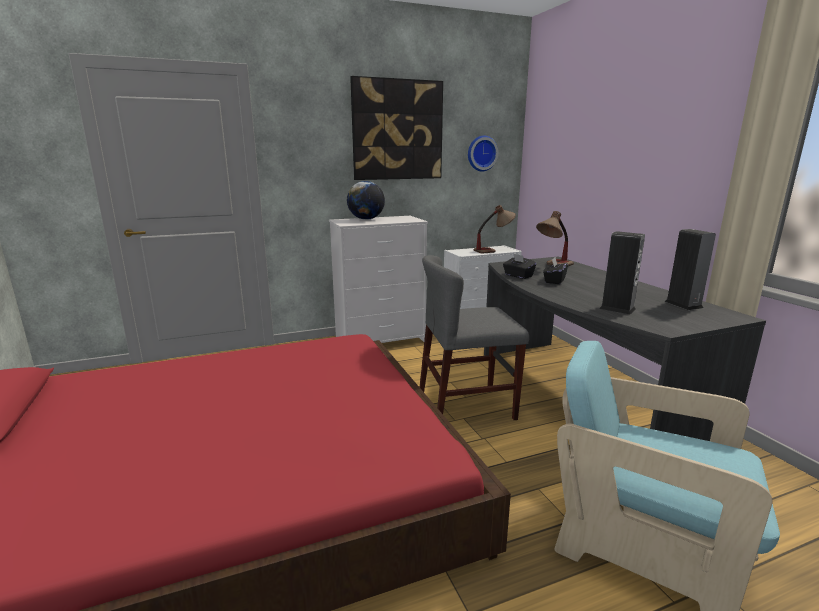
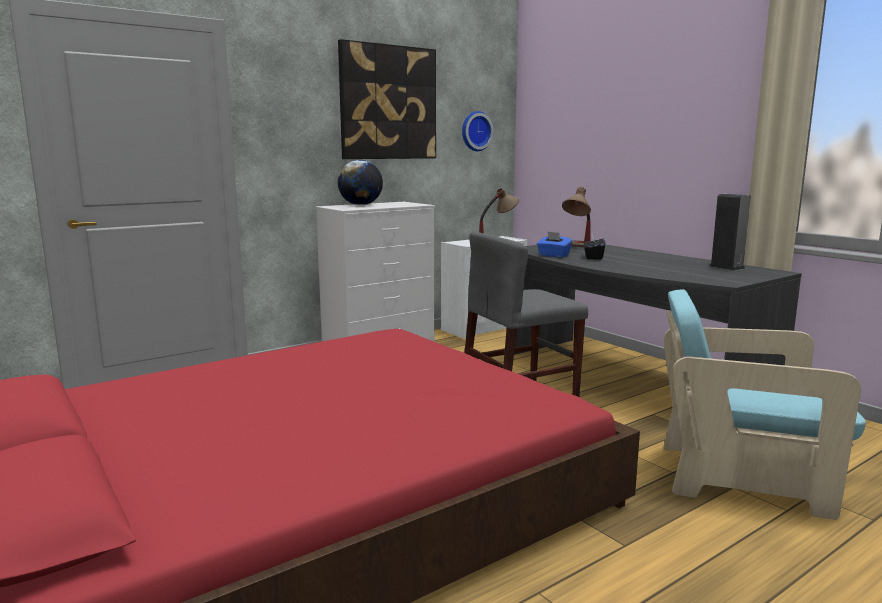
camera: 15 degrees left, 5 degrees down
(518, 276) = (553, 255): black tissue box -> blue tissue box
(617, 308) = (673, 273): speaker -> none

